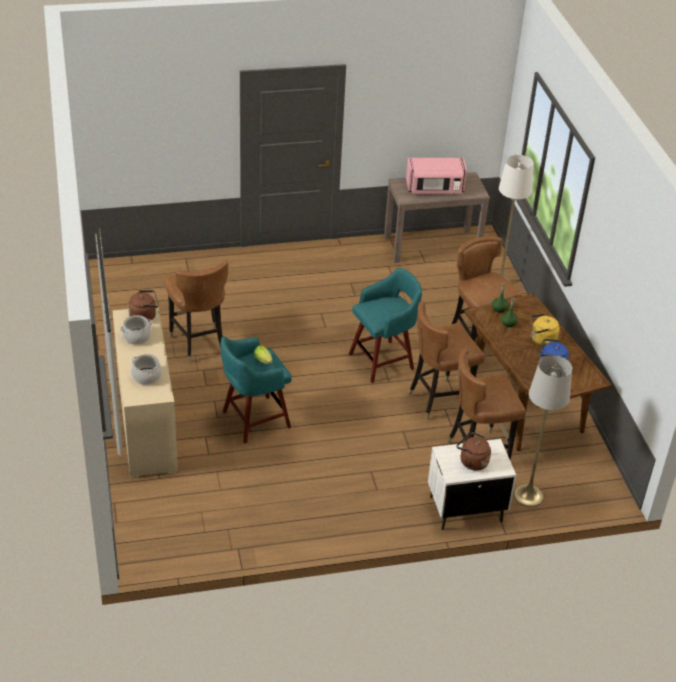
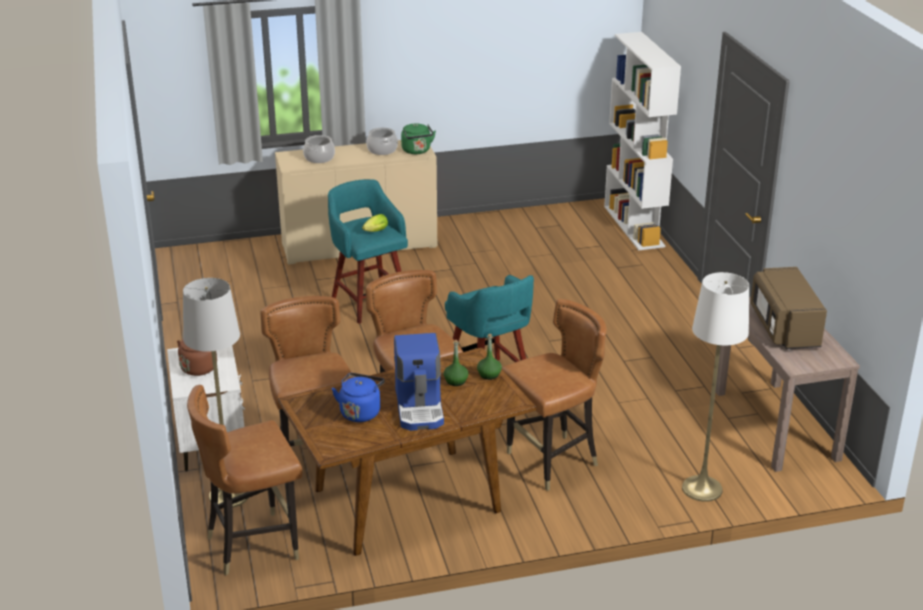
camera: 90 degrees right, 10 degrees down
(144, 316) = (417, 151): brown kettle -> green kettle
(147, 264) = (634, 226): none -> white bookcase
(198, 344) = (496, 264): brown chair -> brown chair (254, 544)
(434, 189) = (784, 328): pink microwave -> brown microwave
(541, 340) = (420, 407): yellow kettle -> coffee machine

